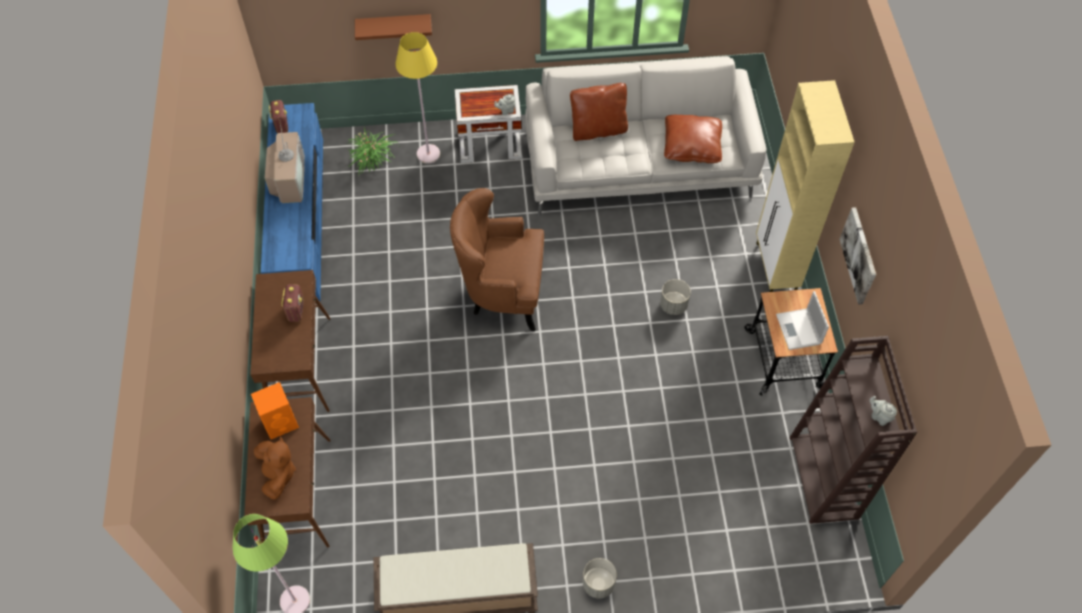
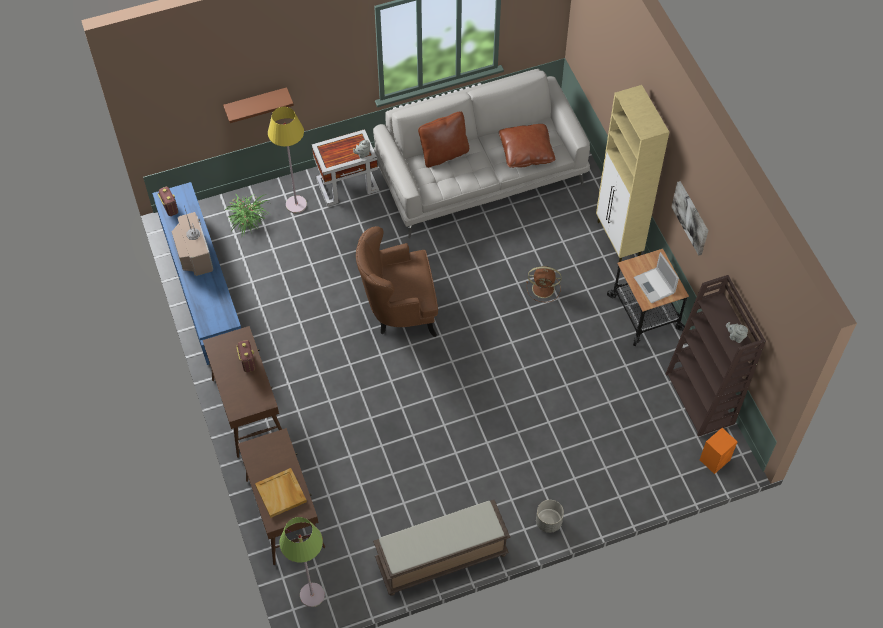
camera: 15 degrees left, 0 degrees up
(278, 474) = (281, 494): brown plush toy -> beige tray
(281, 422) = (269, 453): orange speaker -> orange speaker (715, 459)
(673, 305) = (544, 288): grey planter -> brown fan

